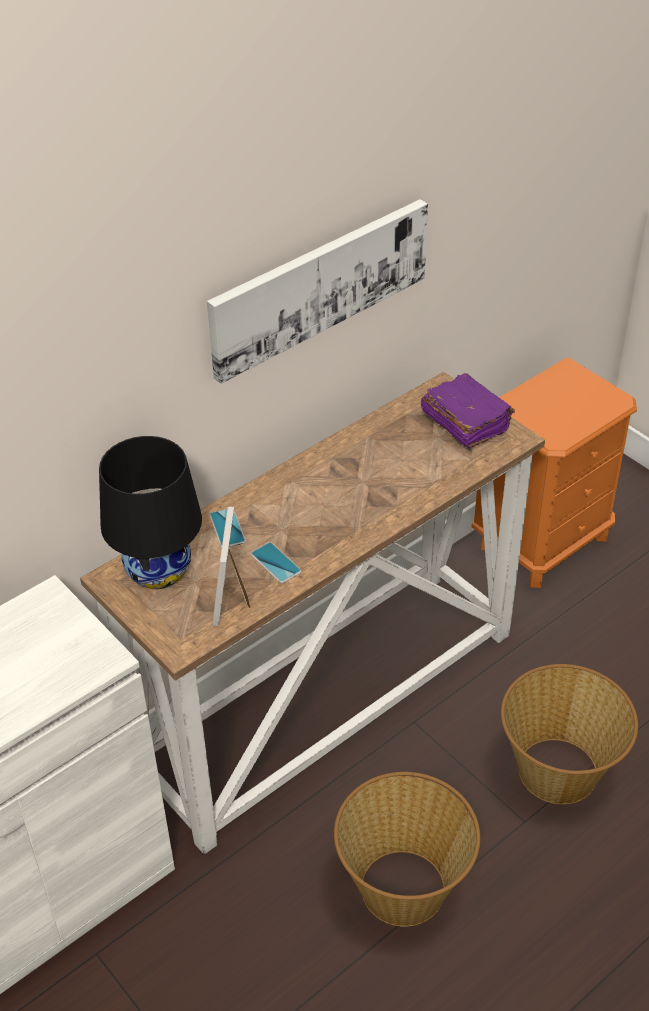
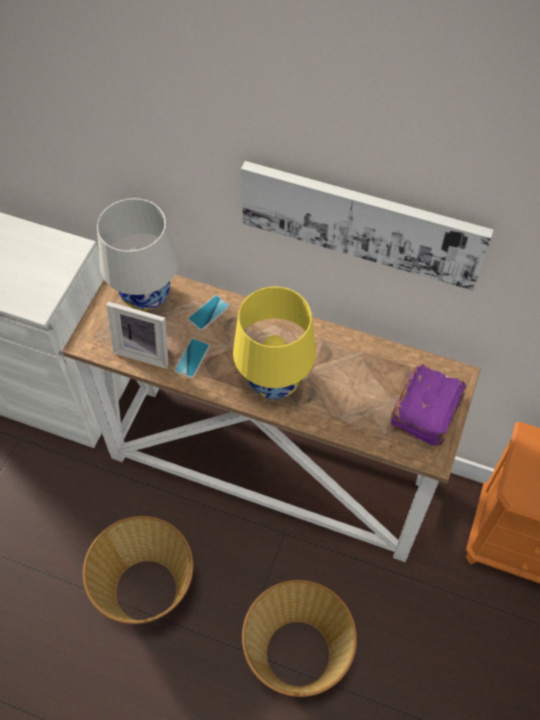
camera: 60 degrees right, 15 degrees up
(158, 570) = (146, 295): black table lamp -> white table lamp
(233, 598) = (145, 350): picture frame -> picture frame turned 135 degrees counterclockwise
(353, 511) = (274, 381): none -> yellow table lamp

